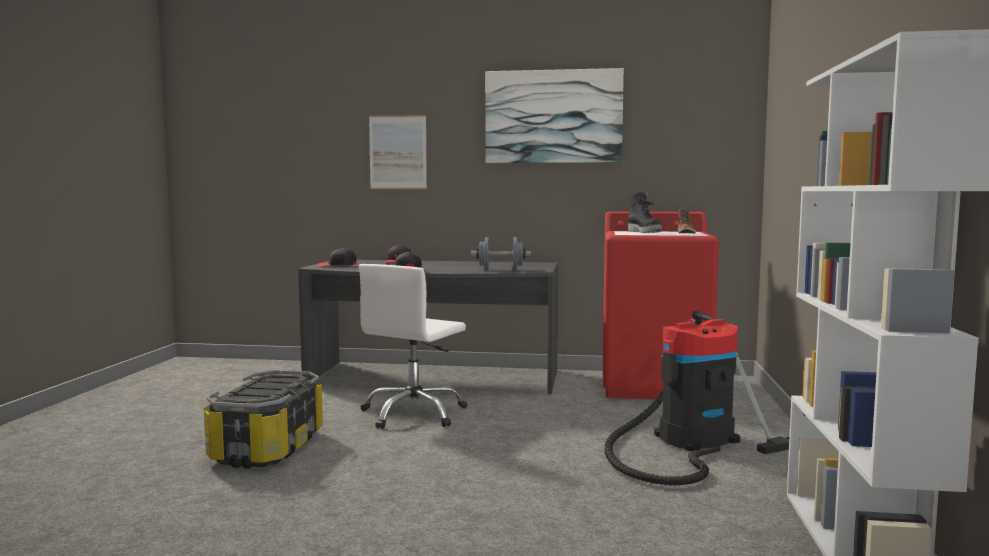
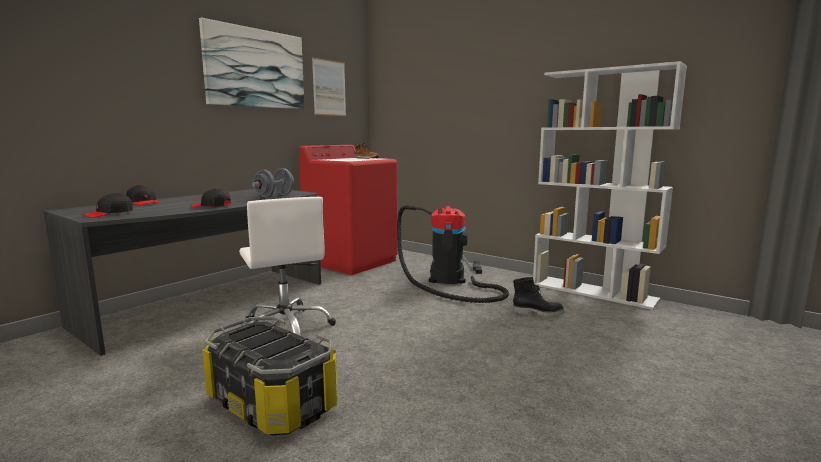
camera: 60 degrees left, 5 degrees up
(398, 152) = (114, 87): picture -> picture (329, 88)
(645, 232) = (344, 159): black boot -> black boot (537, 313)

